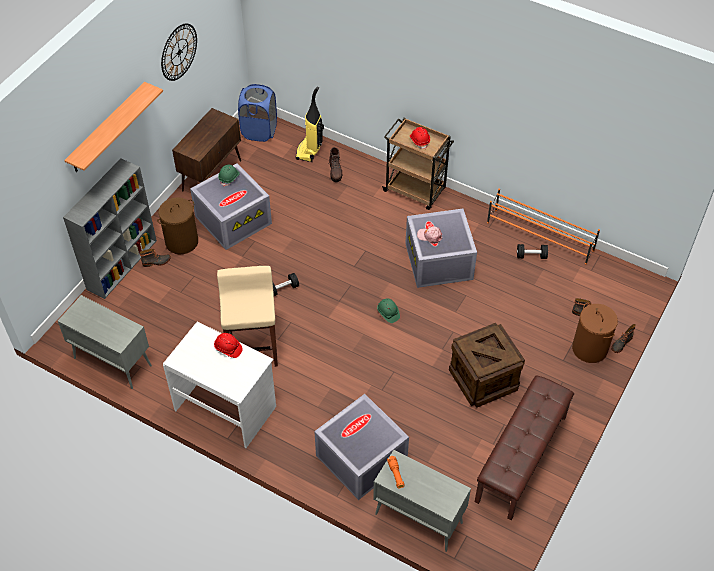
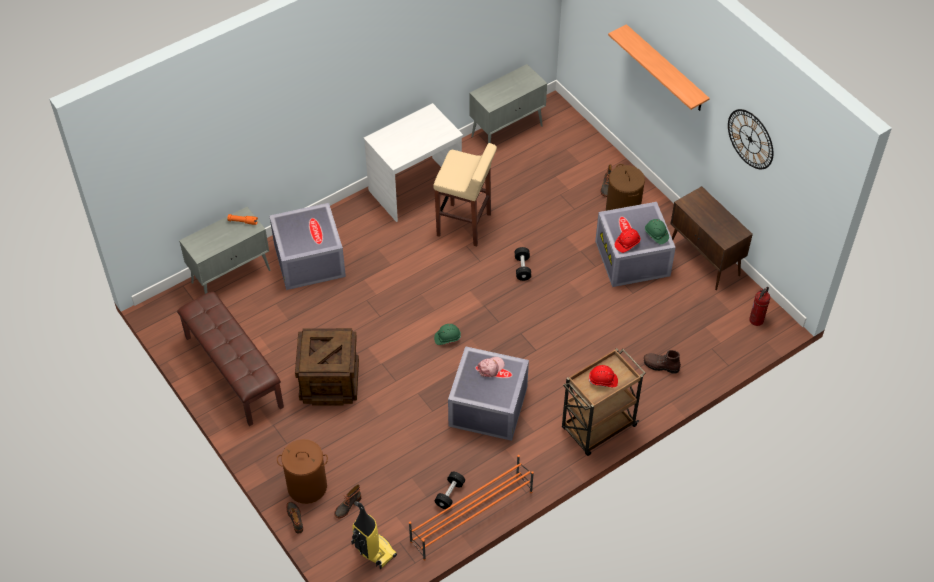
camera: 115 degrees right, 0 degrees up
(122, 264) = (616, 163): grey bookcase -> none
(228, 348) = (421, 145): red hard hat -> red hard hat (627, 243)
(259, 131) = (756, 320): blue laundry basket -> fire extinguisher
(309, 151) = (704, 354): vacuum cleaner -> vacuum cleaner (373, 550)

